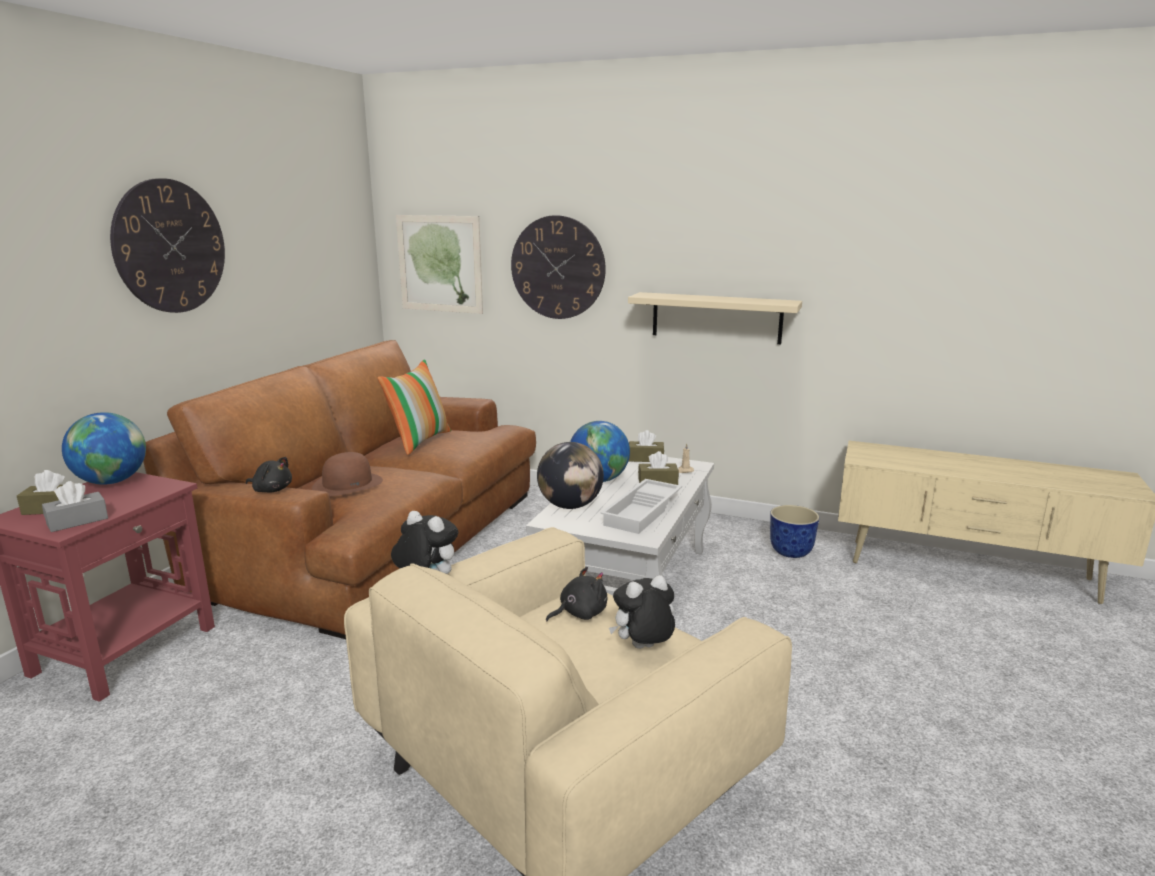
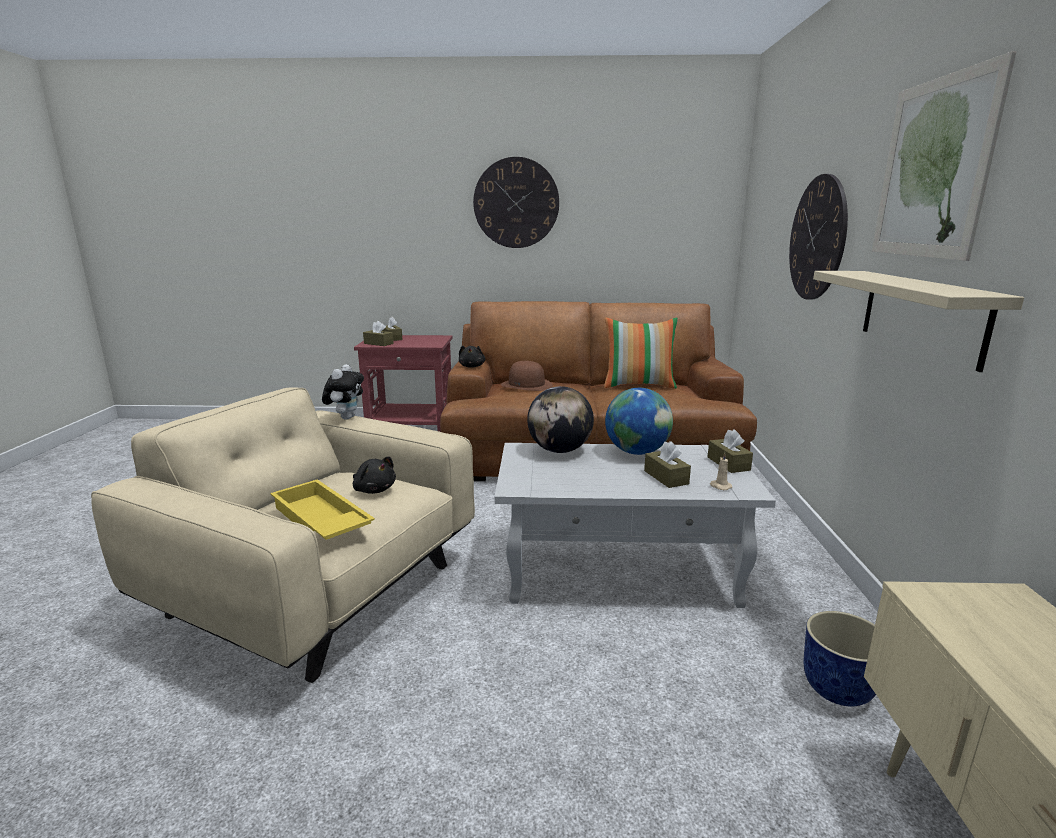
camera: 70 degrees right, 0 degrees up
(77, 521) = (378, 343): grey tissue box -> brown tissue box
(111, 482) = (432, 337): globe -> none
(440, 264) = (762, 235): picture -> picture (933, 168)
(643, 512) = (575, 480): white tray -> none
(643, 649) = (319, 520): plush toy -> yellow tray

